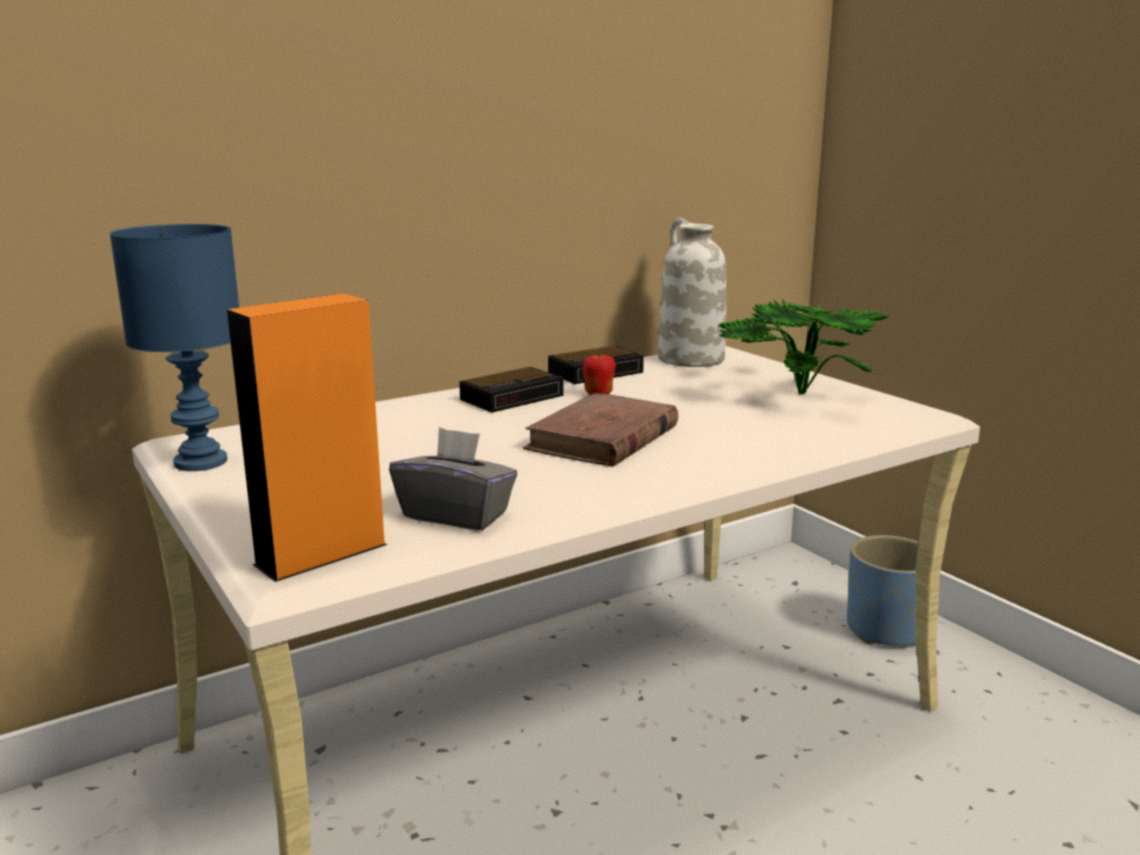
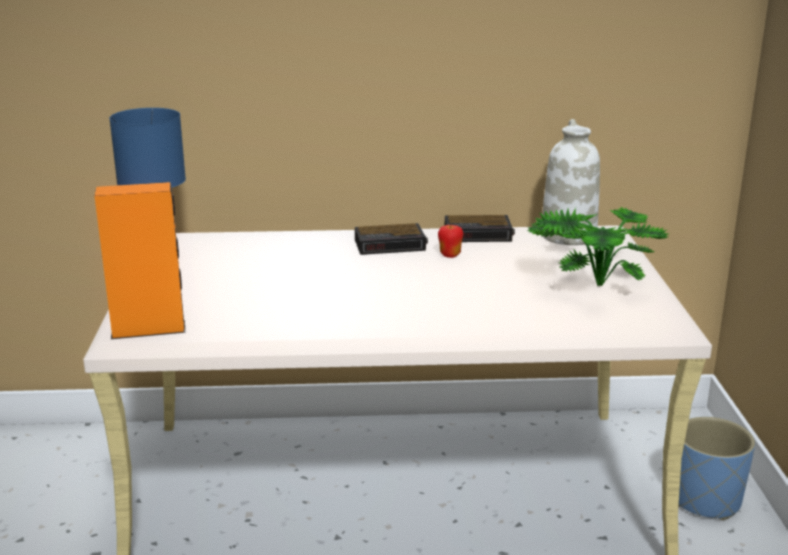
camera: 30 degrees right, 5 degrees up
(456, 515) = (241, 323): grey tissue box -> none
(603, 438) = (400, 291): brown book -> none

